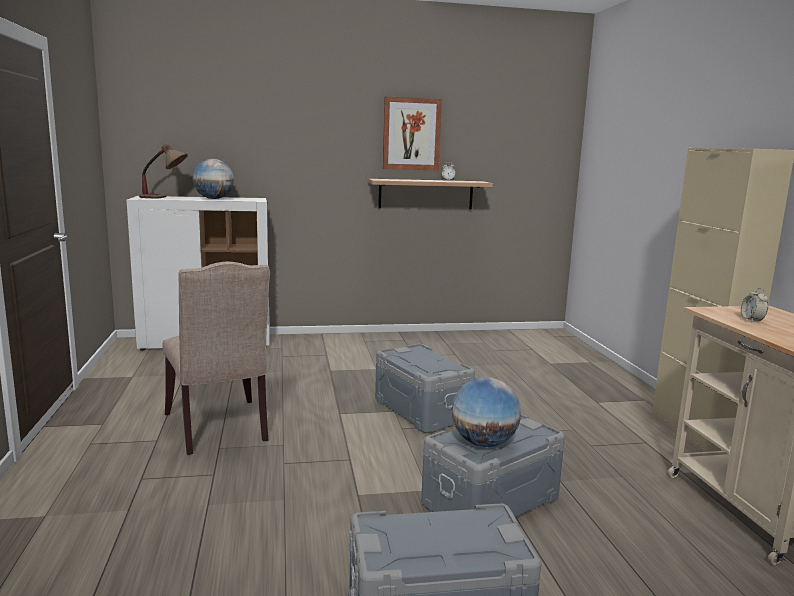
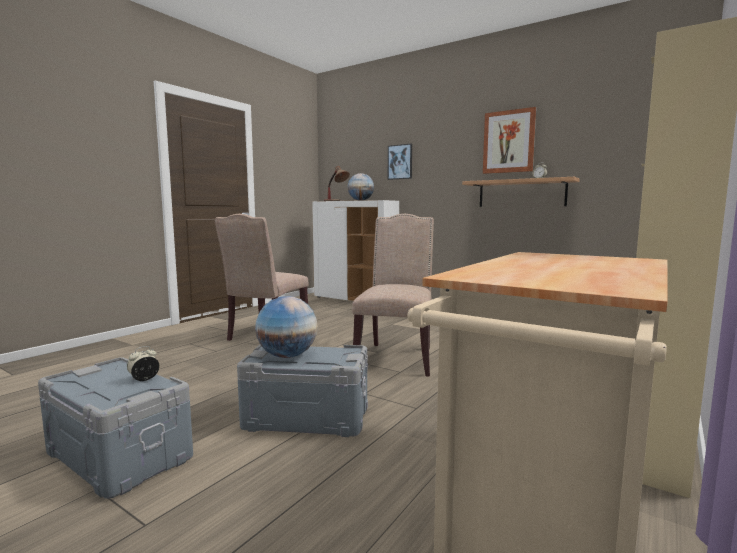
camera: 45 degrees right, 5 degrees down
(263, 143) = (400, 162): none -> picture
(422, 410) = (396, 357): grey storage box -> beige chair
(752, 320) = (546, 260): alarm clock -> alarm clock (144, 379)

